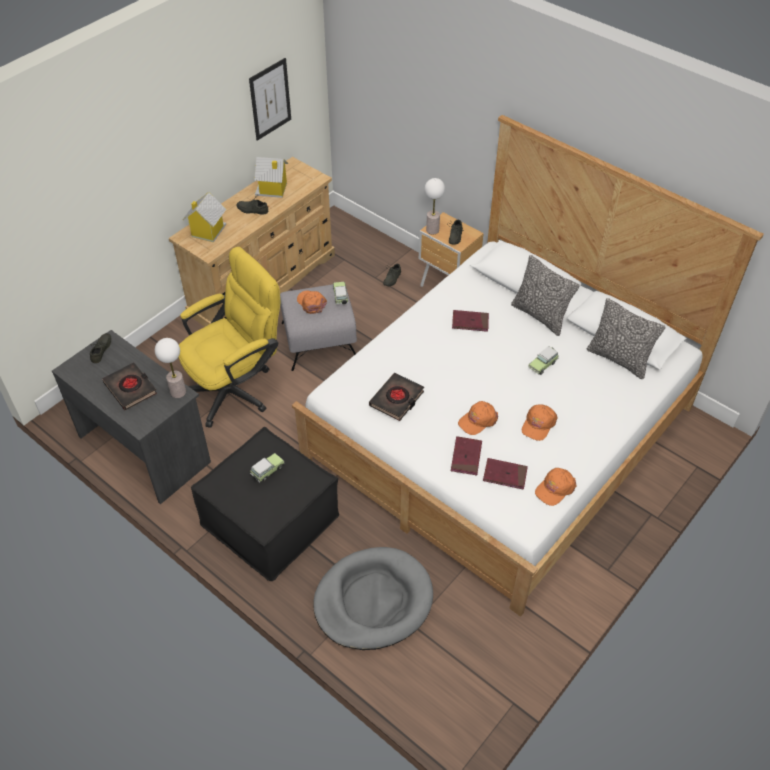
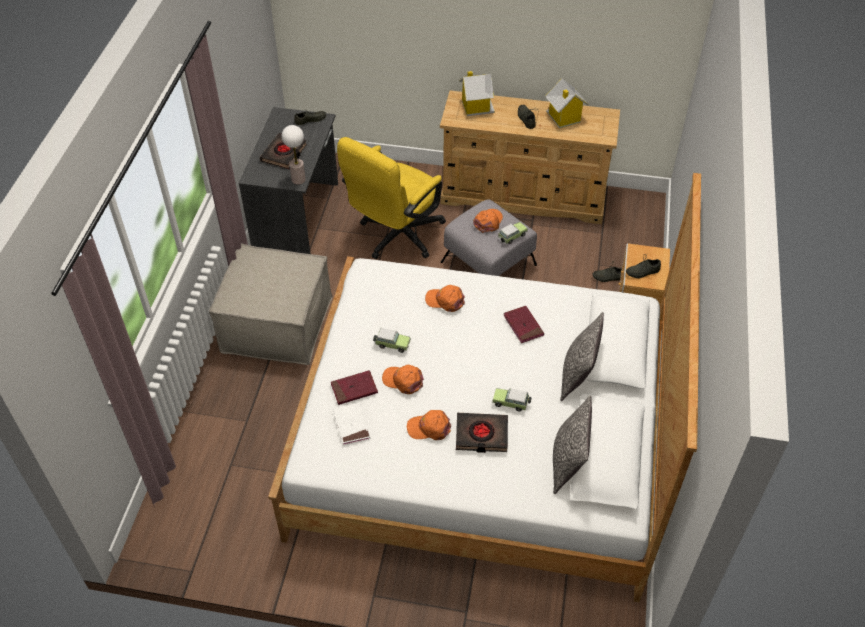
camera: 60 degrees right, 0 degrees up
(237, 387) = (396, 238): yellow office chair -> yellow office chair turned 105 degrees clockwise
(267, 472) = (279, 278): toy car -> toy car (391, 344)
(270, 99) = (611, 39): picture -> none
(270, 521) = (277, 324): black ottoman -> beige ottoman
(373, 601) = (239, 427): grey dog bed -> none
(397, 399) = (386, 313): black book -> black book (481, 435)
(432, 230) = (636, 252): table lamp -> none
(505, 475) = (351, 425): red book -> white book
(555, 489) = (359, 470): orange cap -> orange cap (445, 300)

